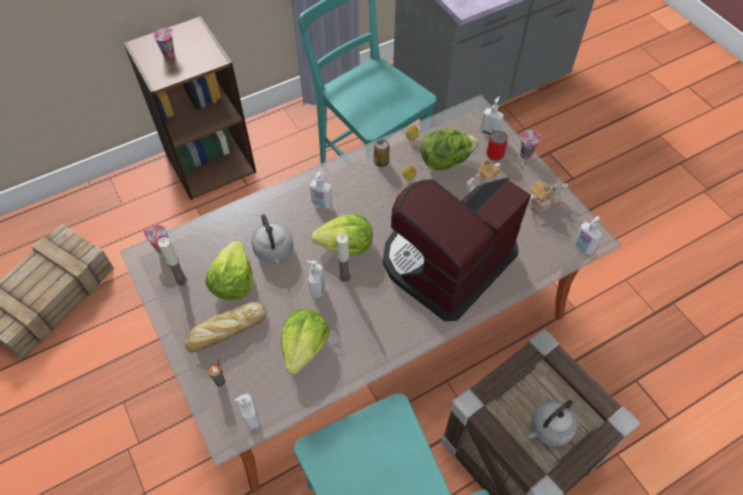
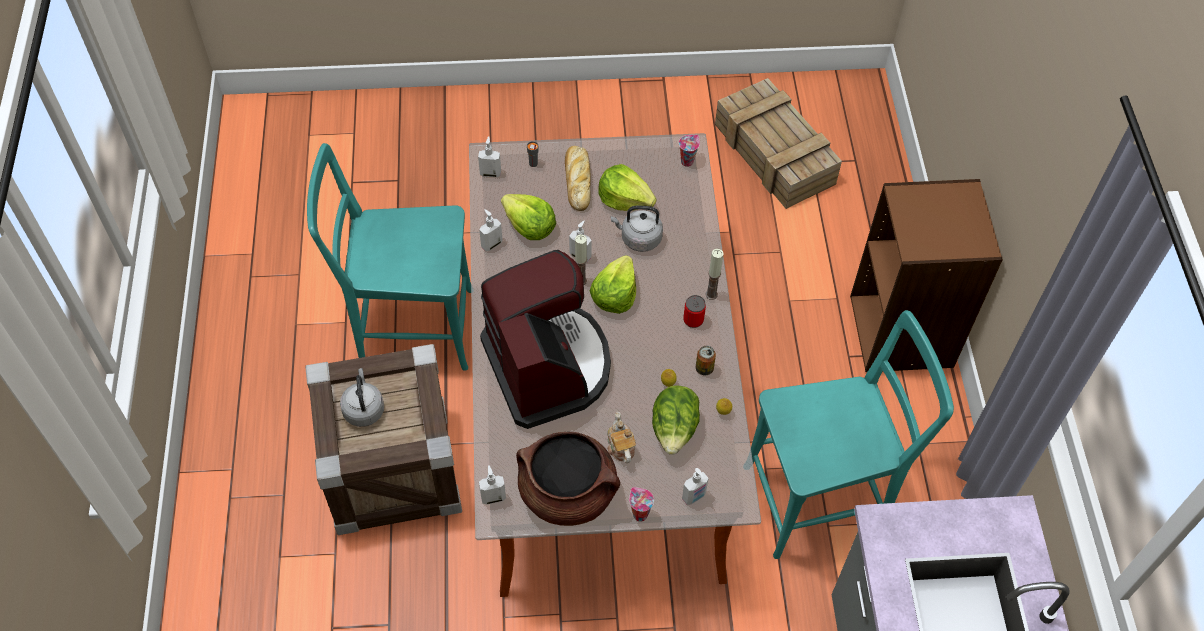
camera: 115 degrees right, 0 degrees up
(169, 54) = (941, 213): cup -> none
(181, 281) = (646, 165): candle -> candle (711, 294)
(321, 204) = (676, 295): soap dispenser -> soap dispenser (491, 244)
(494, 154) = (658, 483): can -> can (693, 320)
(542, 202) = (568, 493): teapot -> brown cooking pot

